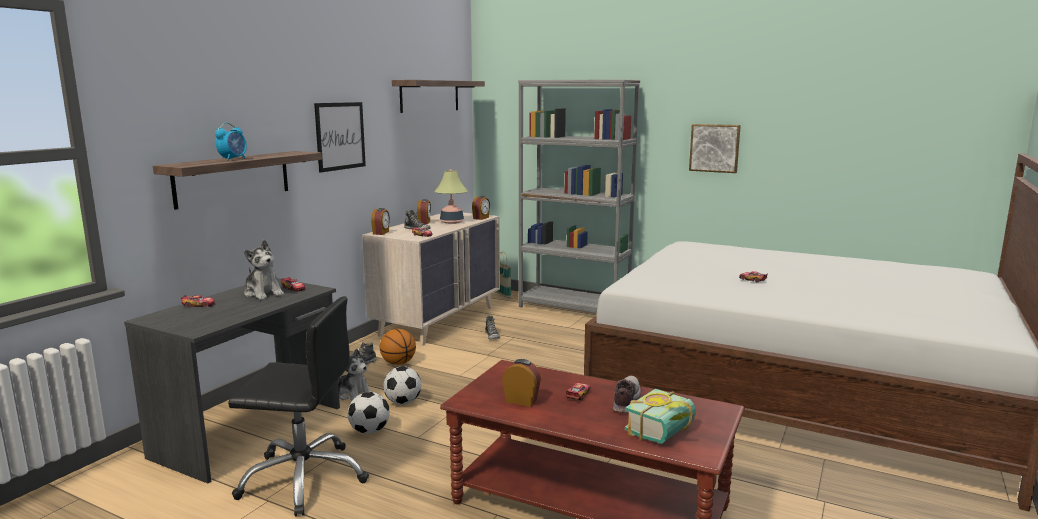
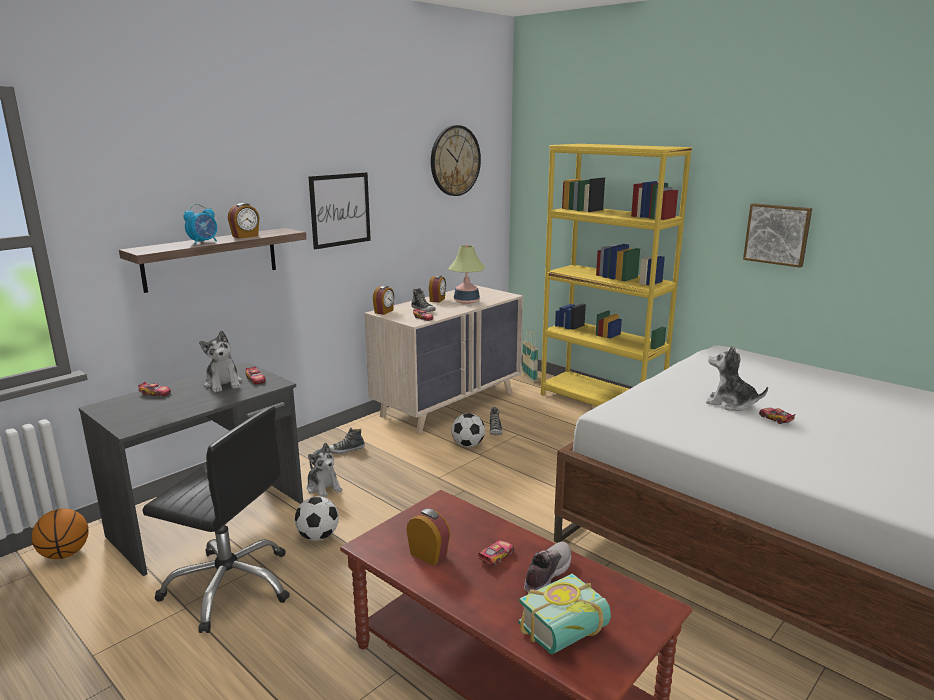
camera: 15 degrees right, 5 degrees up
(398, 363) = (384, 453): basketball -> basketball (65, 554)
(403, 402) = (367, 504): football -> football (468, 445)
(430, 96) = (455, 161): shelf -> wall clock
(481, 218) = (501, 297): alarm clock -> alarm clock (245, 236)
(574, 308) = (601, 403): grey bookcase -> yellow bookcase
(714, 274) = (730, 403): none -> plush toy

